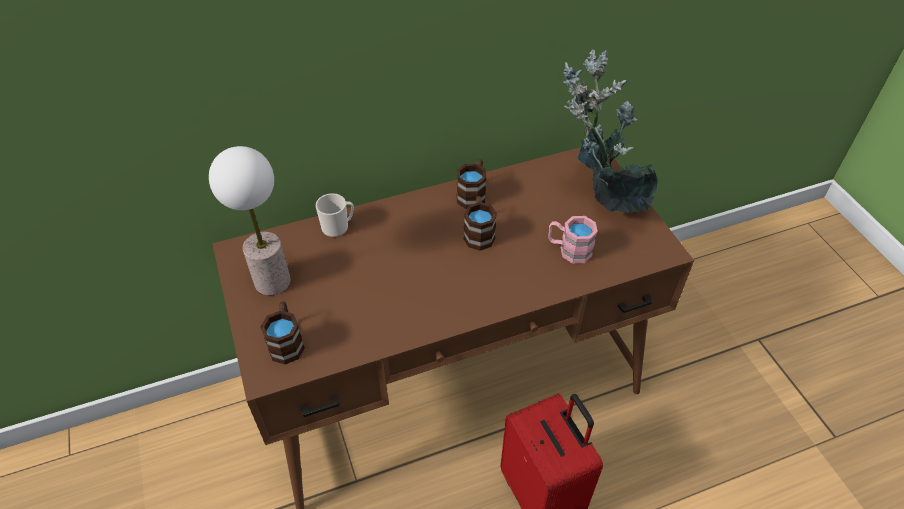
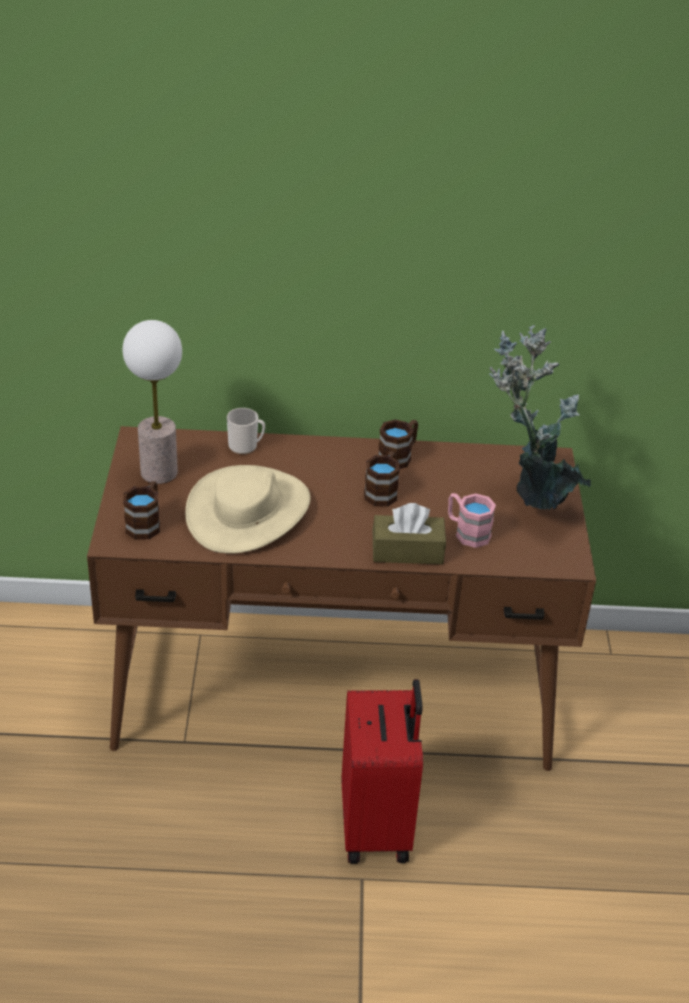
camera: 20 degrees right, 10 degrees down
(375, 294) = (249, 511): none -> beige hat
(532, 287) = (407, 551): none -> brown tissue box

